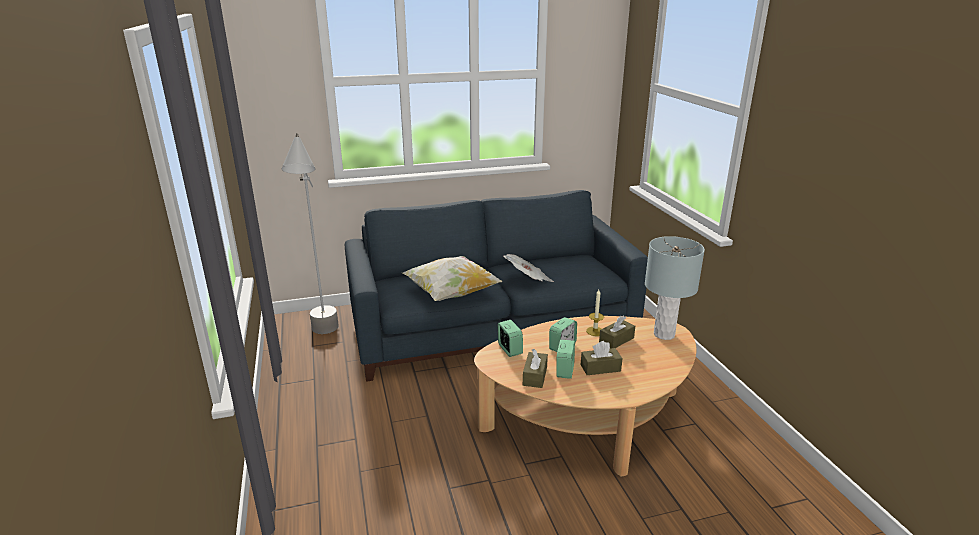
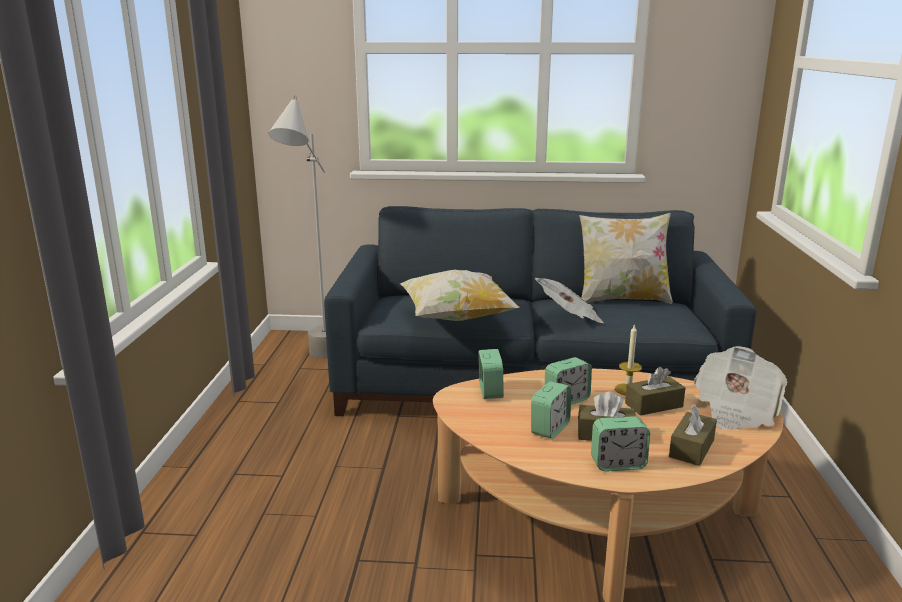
camera: 20 degrees right, 5 degrees down
(535, 376) = (503, 427): brown tissue box -> brown tissue box (691, 448)
(552, 258) = (622, 299): none -> pillow
(619, 388) = (618, 464): none -> alarm clock
(664, 334) = (735, 410): grey table lamp -> newspaper

